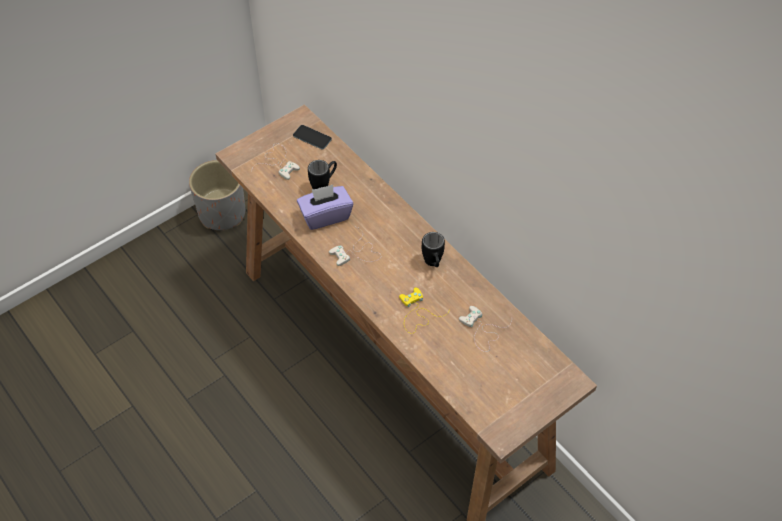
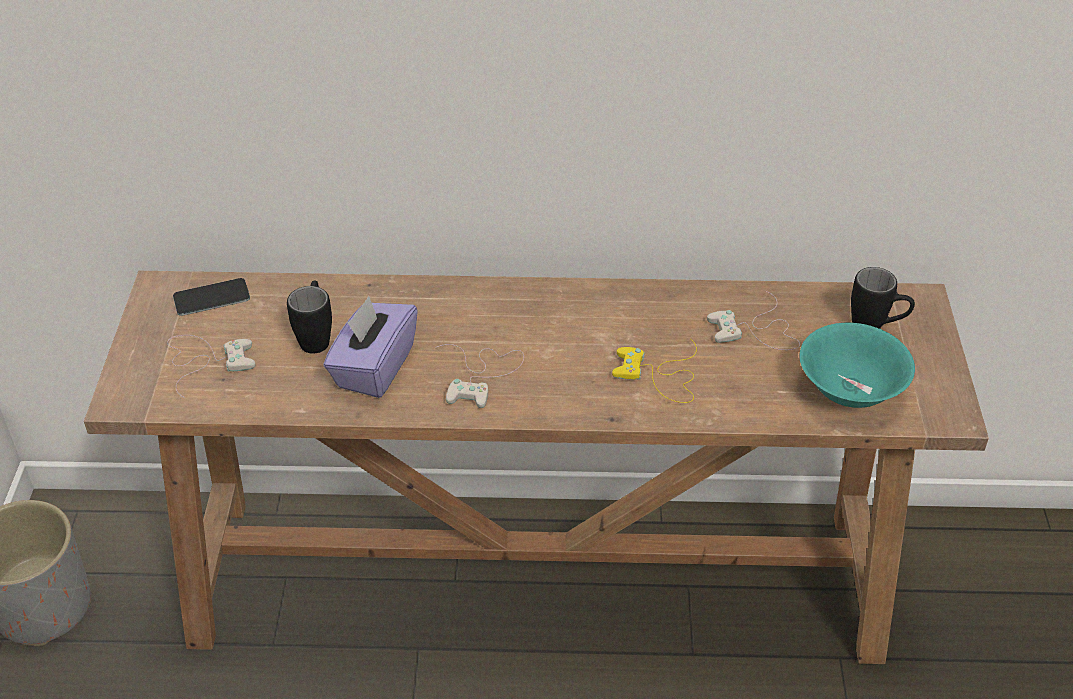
camera: 50 degrees left, 10 degrees down
(433, 264) = (593, 312): black mug -> black mug (876, 327)
(478, 388) = (850, 391): none -> turquoise bowl

